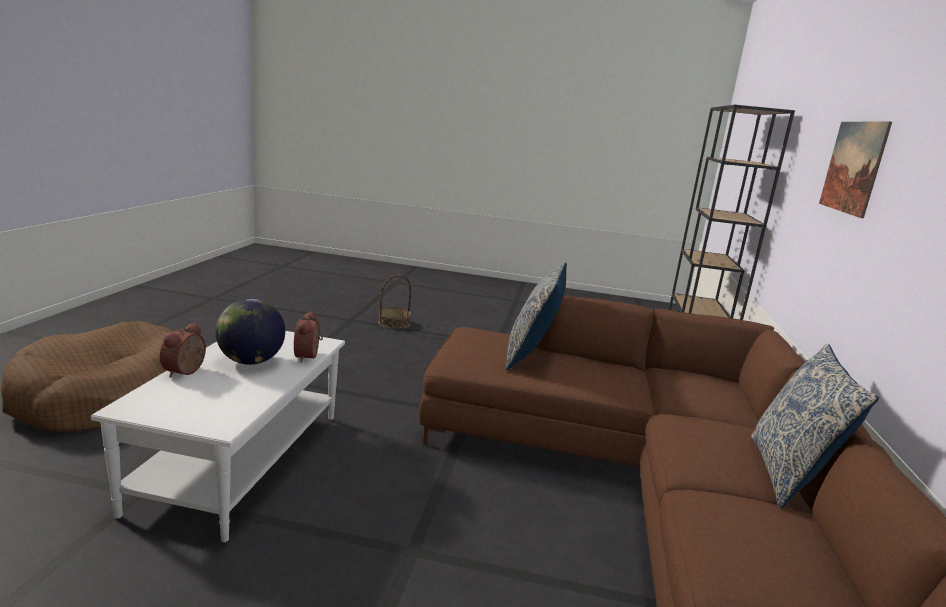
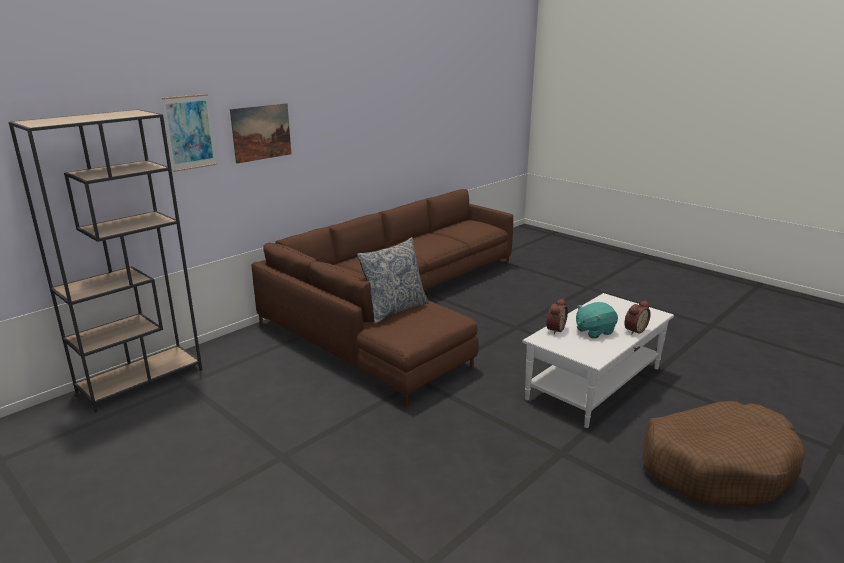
camera: 145 degrees left, 5 degrees up
(251, 361) = (594, 331): globe -> turquoise plush toy
(394, 323) = (367, 539): basket -> none
(789, 475) = (374, 250): pillow -> none
(813, 147) = (190, 132): none -> picture

